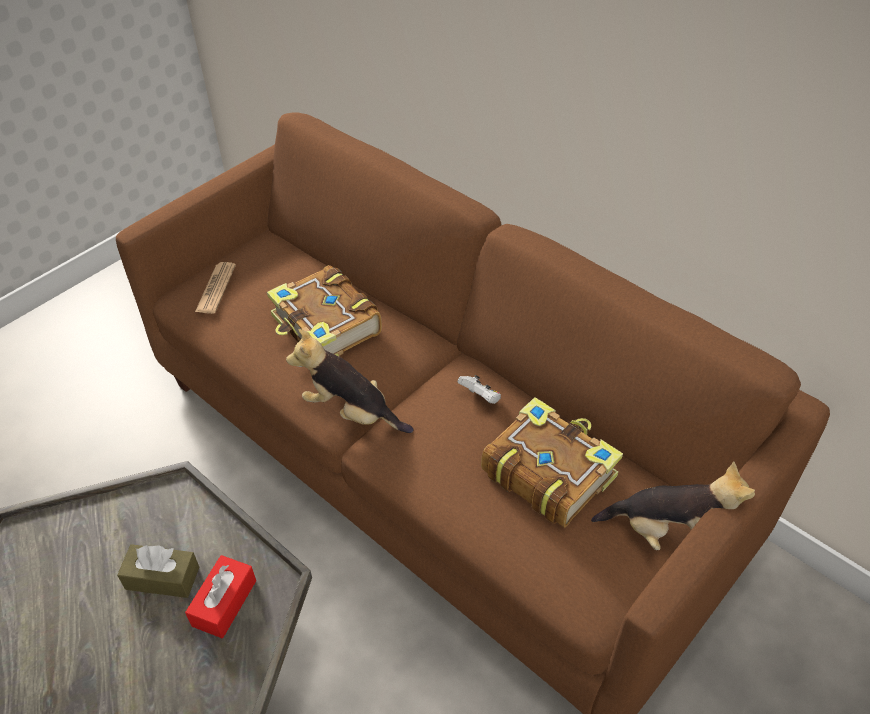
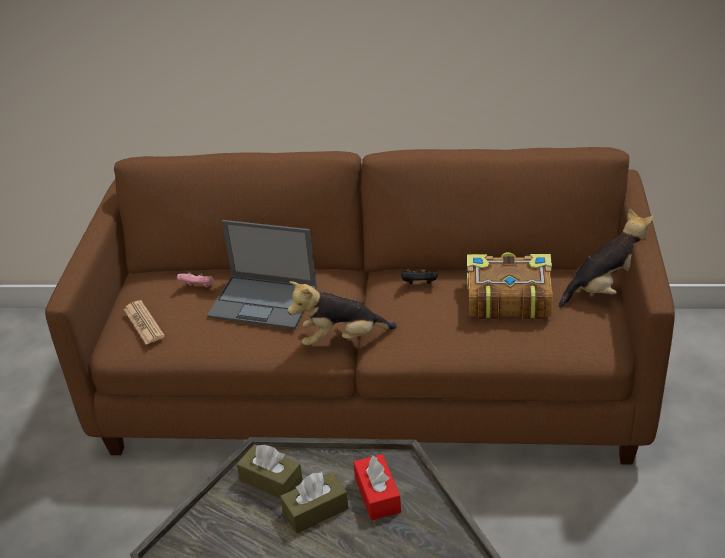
camera: 35 degrees left, 10 degrees down
(163, 518) = (271, 480): none -> brown tissue box
(292, 277) = (198, 287): none -> pink game controller
(326, 328) = (264, 302): book -> laptop
(480, 398) = (420, 284): white game controller -> black game controller

